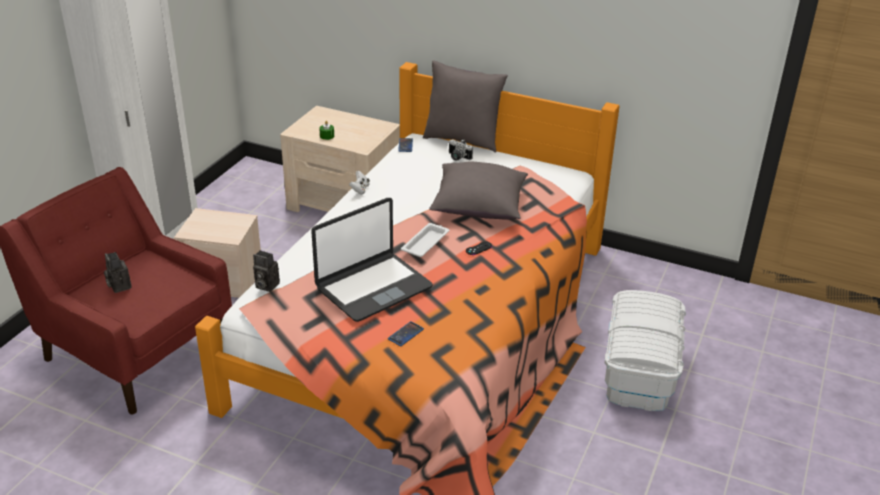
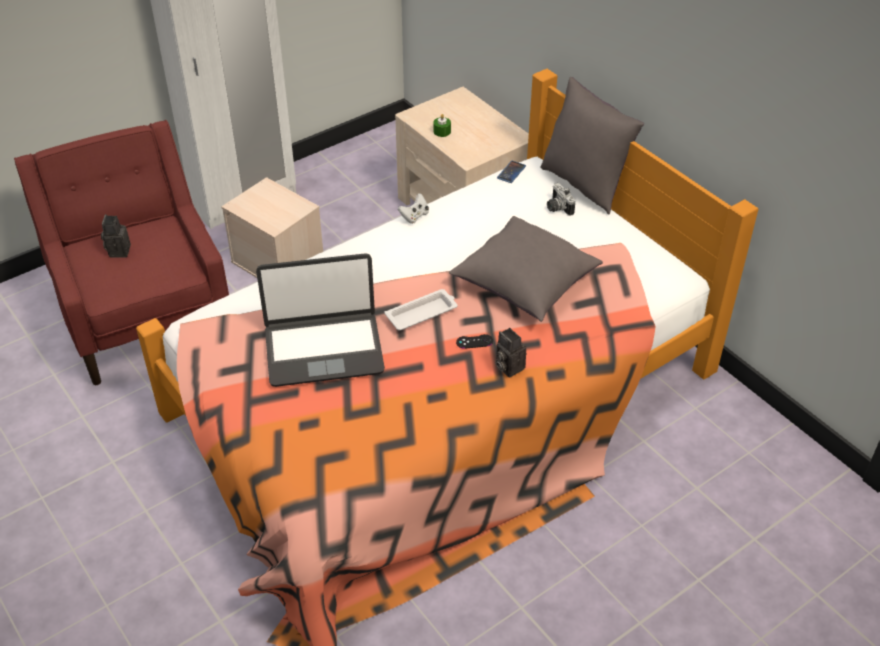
camera: 30 degrees right, 10 degrees up
(265, 285) = (224, 306): camera -> camera (508, 367)
(405, 334) = (311, 421): phone -> none
(640, 370) = (637, 553): white storage box -> none

